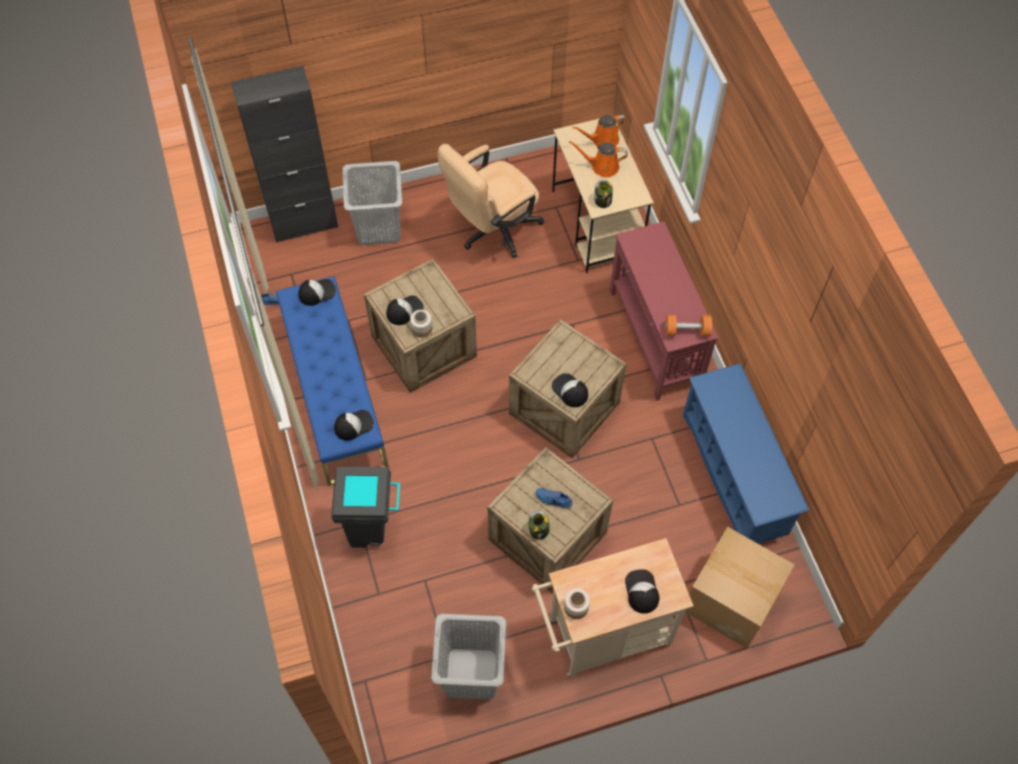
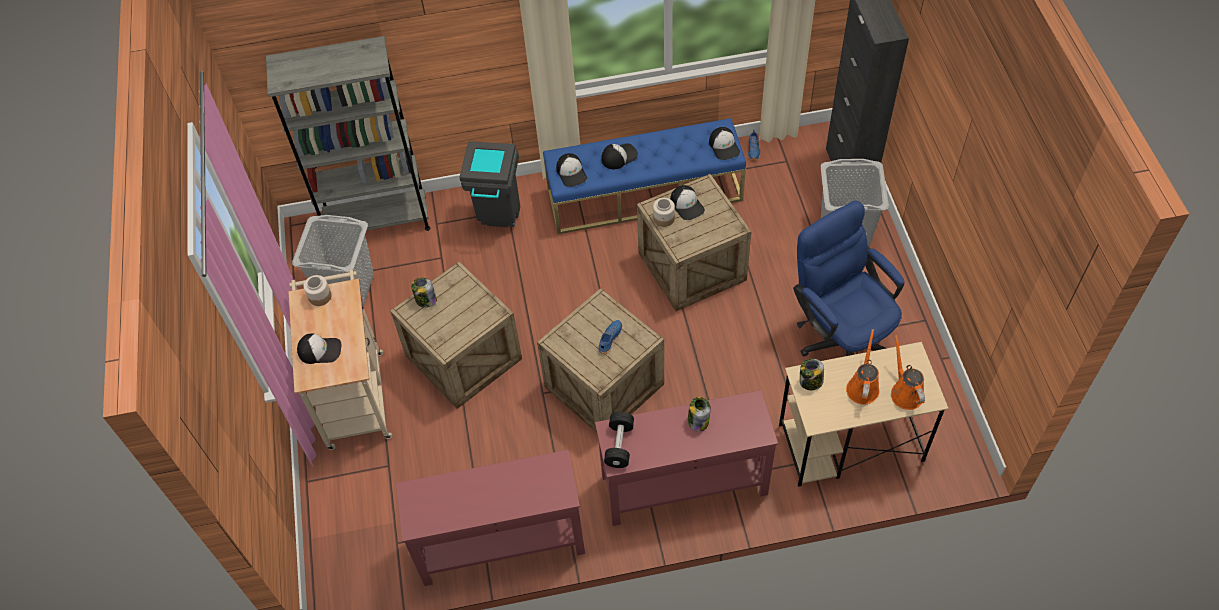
camera: 100 degrees right, 5 degrees down
(377, 659) = (377, 221): none -> grey bookcase
(492, 230) = (840, 336): beige office chair -> blue office chair
(553, 500) = (453, 314): blue shoe -> blue shoe (609, 338)
(569, 391) = (573, 339): cap -> cap (619, 156)
(653, 276) = (698, 421): none -> jar
(687, 331) = (619, 445): orange dumbbell -> black dumbbell
(731, 600) = (361, 514): cardboard box -> none
(734, 474) = (500, 543): blue shoe rack -> red console table

